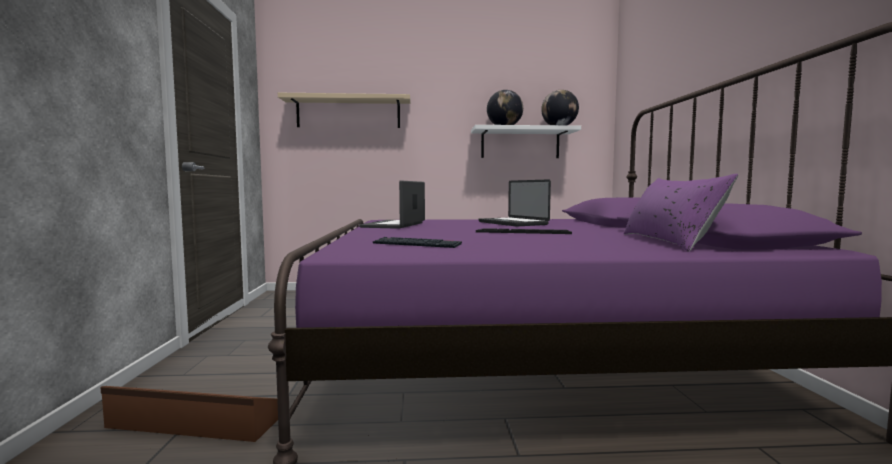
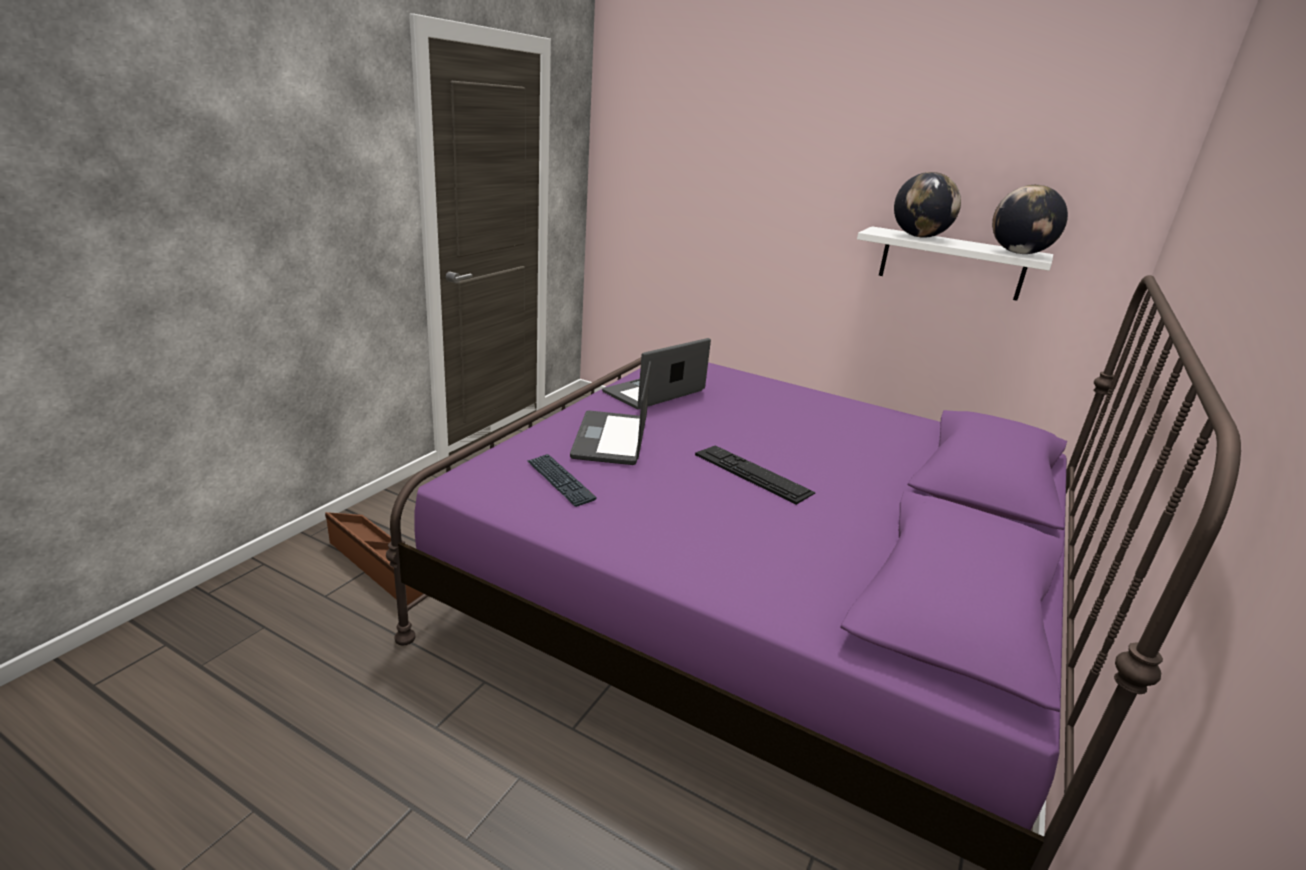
camera: 30 degrees right, 20 degrees up
(348, 113) = (696, 175): beige shelf -> none
(512, 223) = (813, 428): laptop -> laptop (610, 439)
(669, 241) = (857, 582): purple pillow -> none

